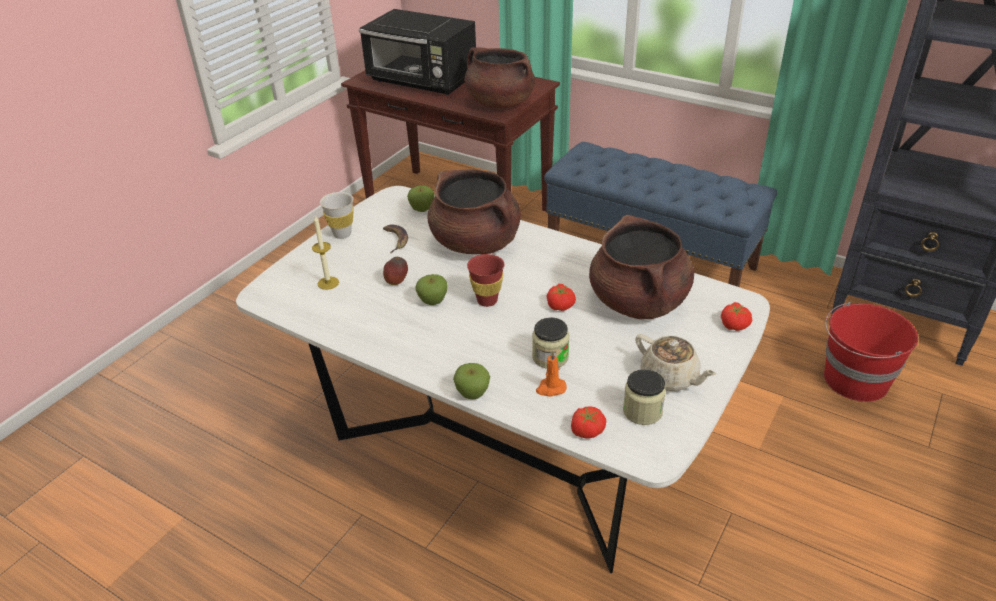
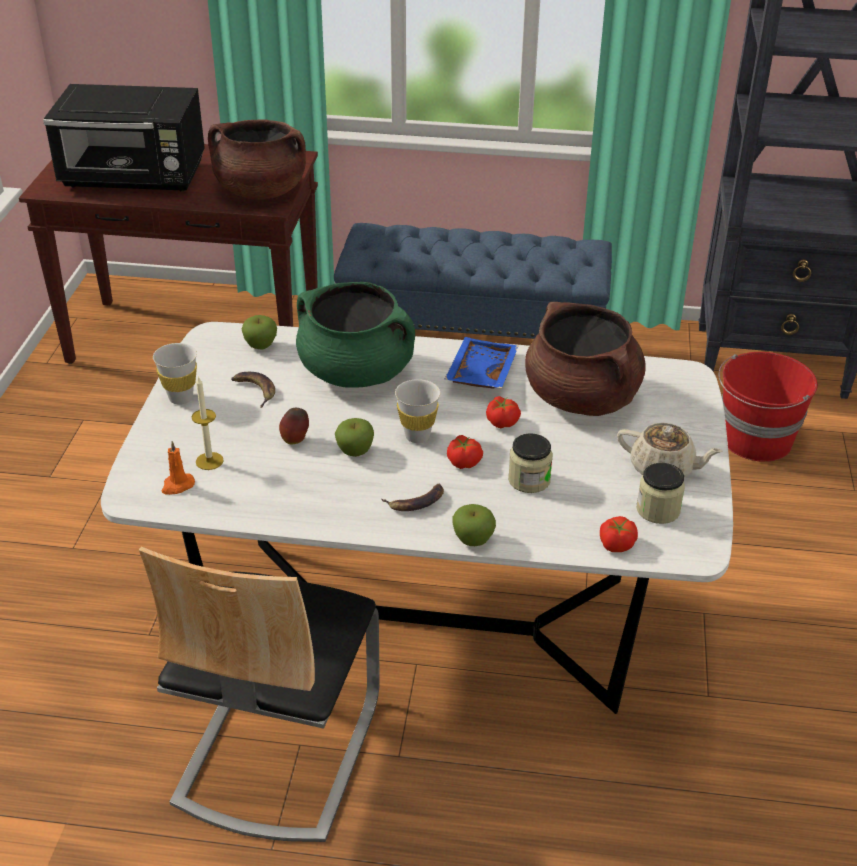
camera: 25 degrees left, 0 degrees up
(344, 513) = (277, 750): none -> chair
(451, 351) = (416, 502): none -> banana
(476, 243) = (357, 373): brown cooking pot -> green cooking pot
(487, 301) = (417, 436): red cup -> white cup
(550, 388) = (551, 512): orange candle -> orange candle (177, 485)
(568, 264) = (480, 373): none -> blue tray
(734, 325) = (692, 399): tomato -> tomato (464, 461)

